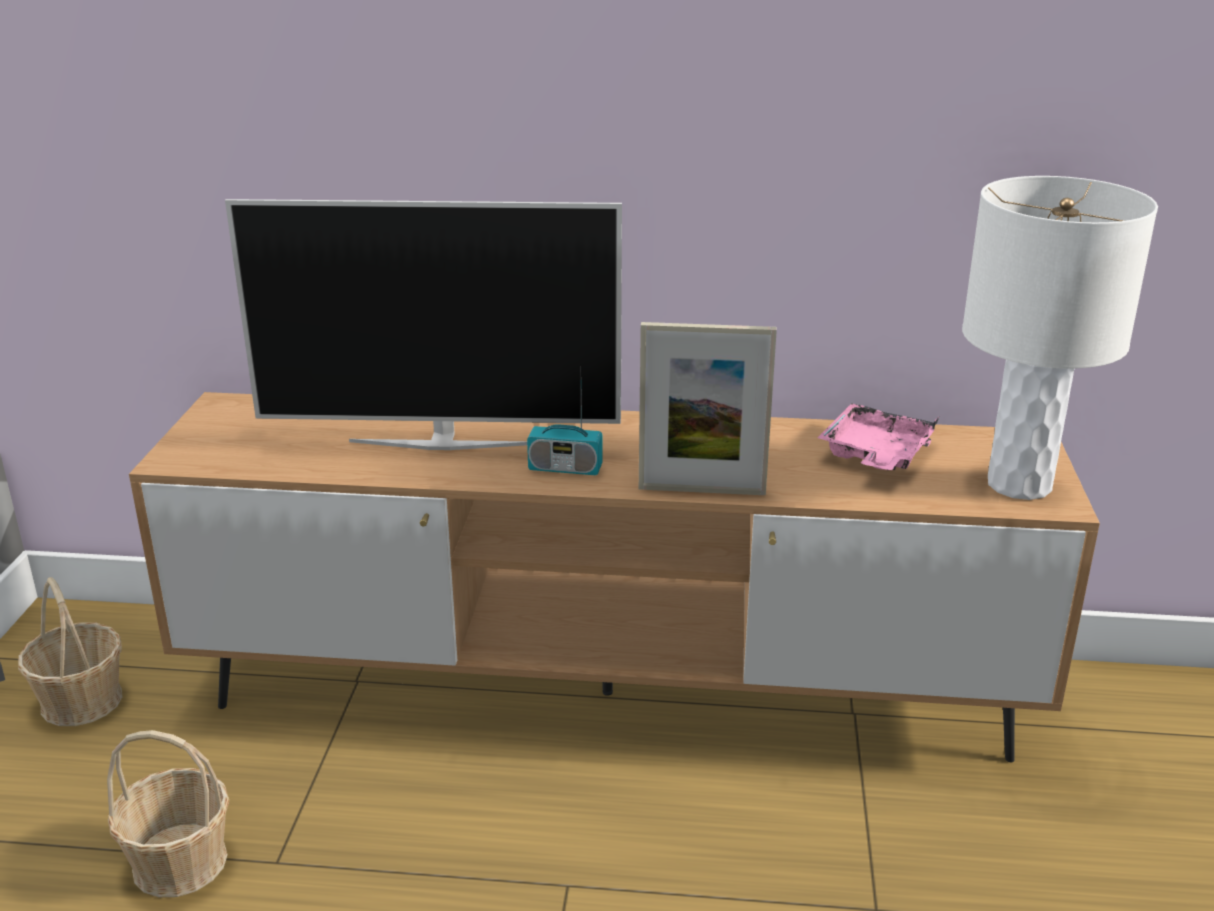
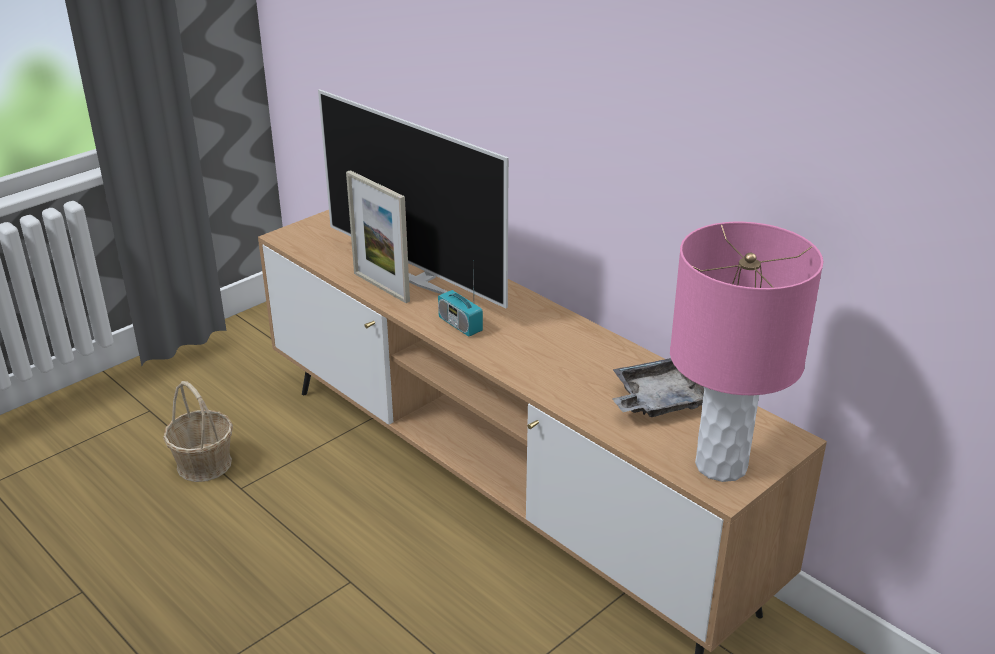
camera: 40 degrees right, 5 degrees up
(82, 700) = (250, 358): basket -> none
(702, 490) = (512, 373): picture frame -> picture frame (381, 287)
(875, 455) = (658, 400): pink tray -> grey tray
(1020, 485) = (721, 466): white table lamp -> pink table lamp

